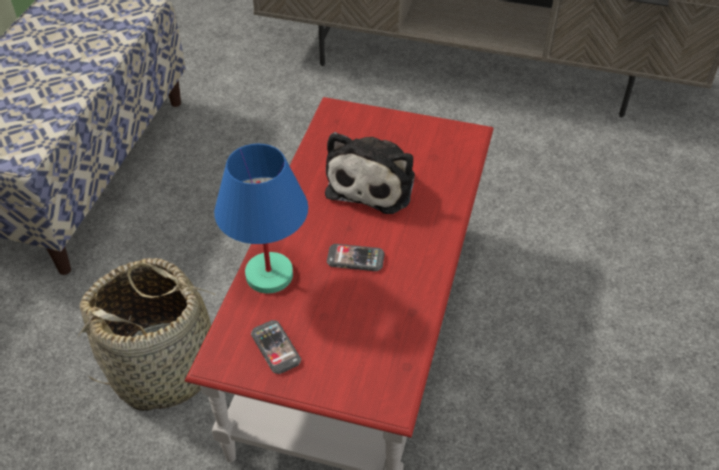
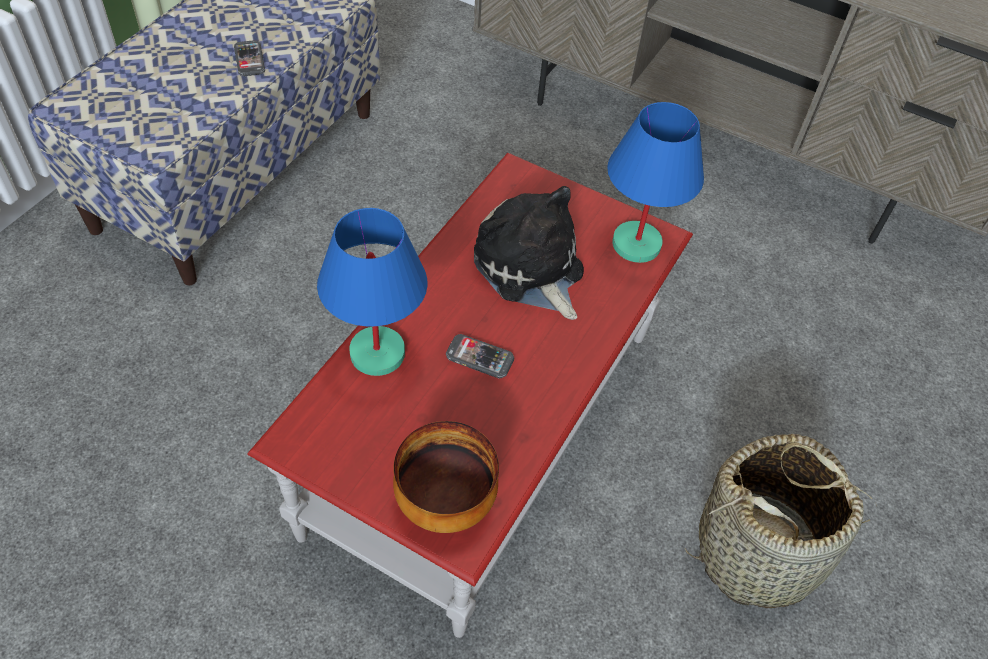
camera: 10 degrees right, 5 degrees up
(165, 367) = (262, 417): basket -> basket (758, 552)
(276, 348) = (356, 441): phone -> phone (249, 60)
(365, 375) = (445, 500): none -> bowl
(373, 182) = (530, 269): plush toy -> plush toy turned 120 degrees clockwise
(451, 145) = (635, 244): none -> blue table lamp

